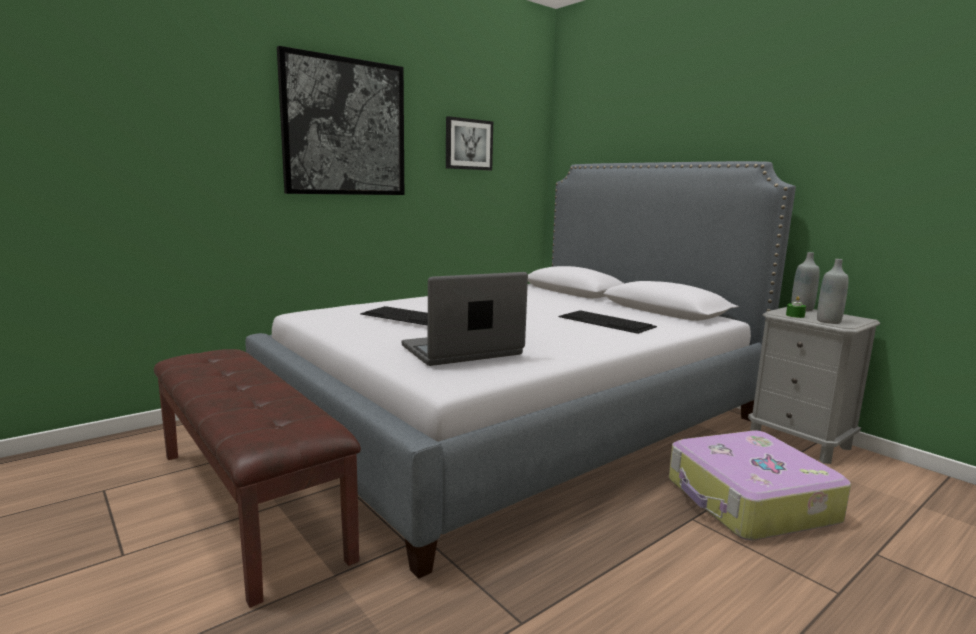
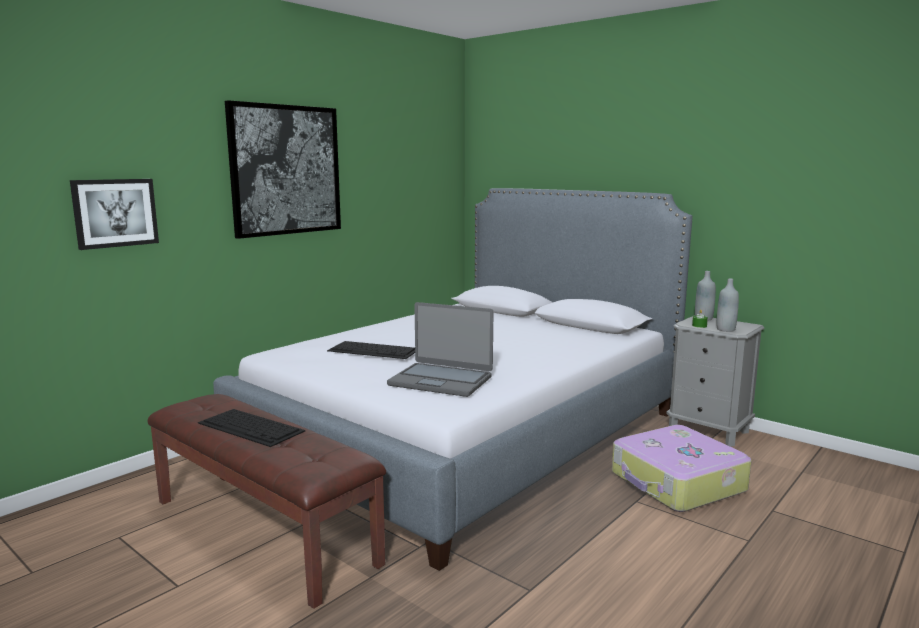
camera: 10 degrees left, 0 degrees up
(462, 351) = (441, 380): laptop -> laptop turned 120 degrees counterclockwise
(468, 144) = (394, 174): picture -> picture (115, 213)
(607, 322) = (546, 341): keyboard -> keyboard (252, 427)

